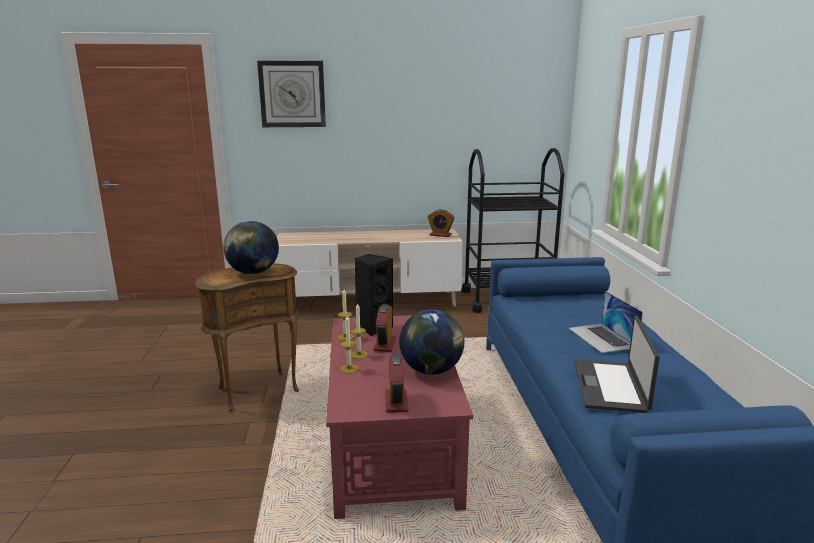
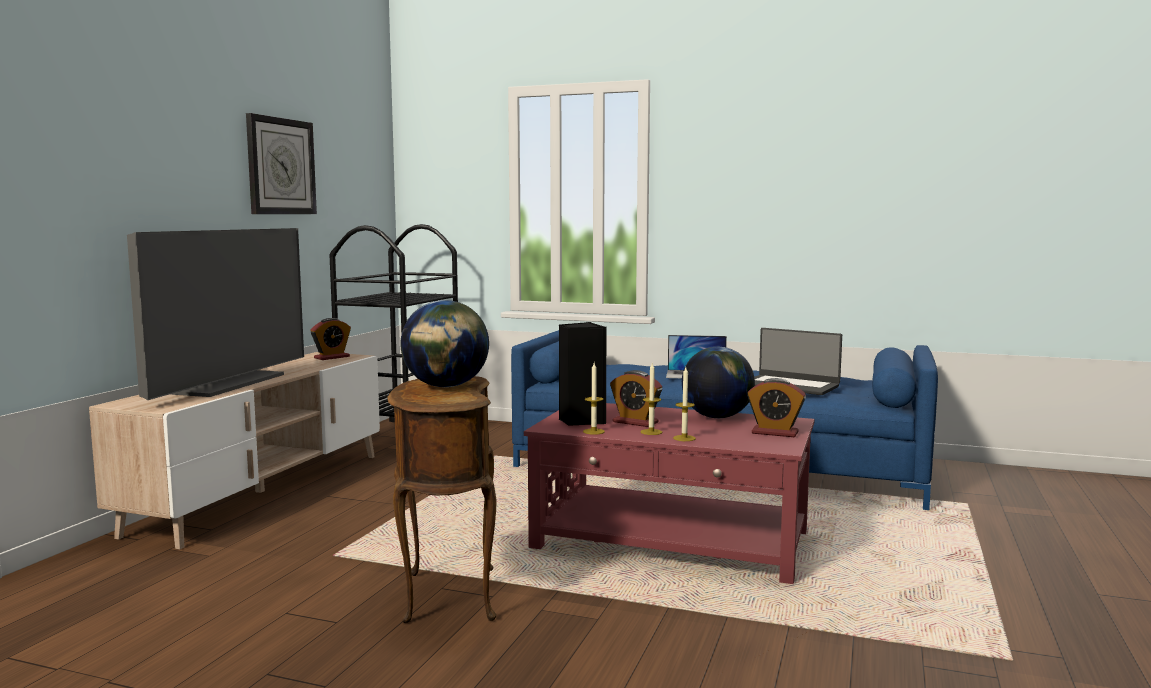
camera: 65 degrees left, 10 degrees down
(292, 94) = (96, 128): wall clock -> wall clock (280, 166)
(346, 236) = (225, 383): none -> television

